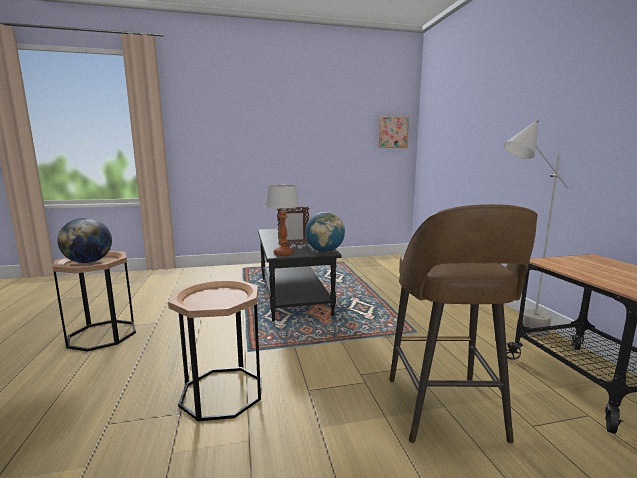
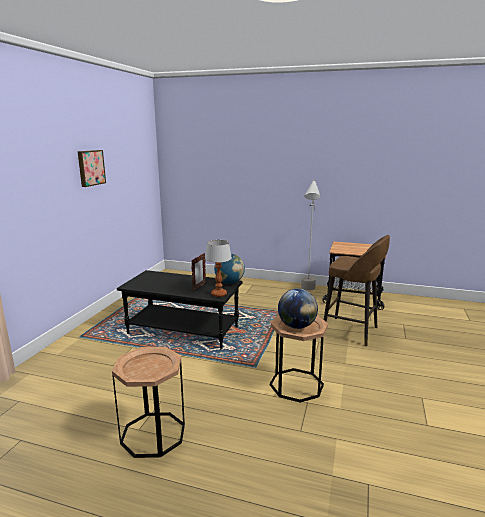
camera: 60 degrees left, 5 degrees up
(89, 262) = (145, 368): globe -> globe (296, 326)
(392, 132) = (146, 167): picture -> picture (90, 168)

